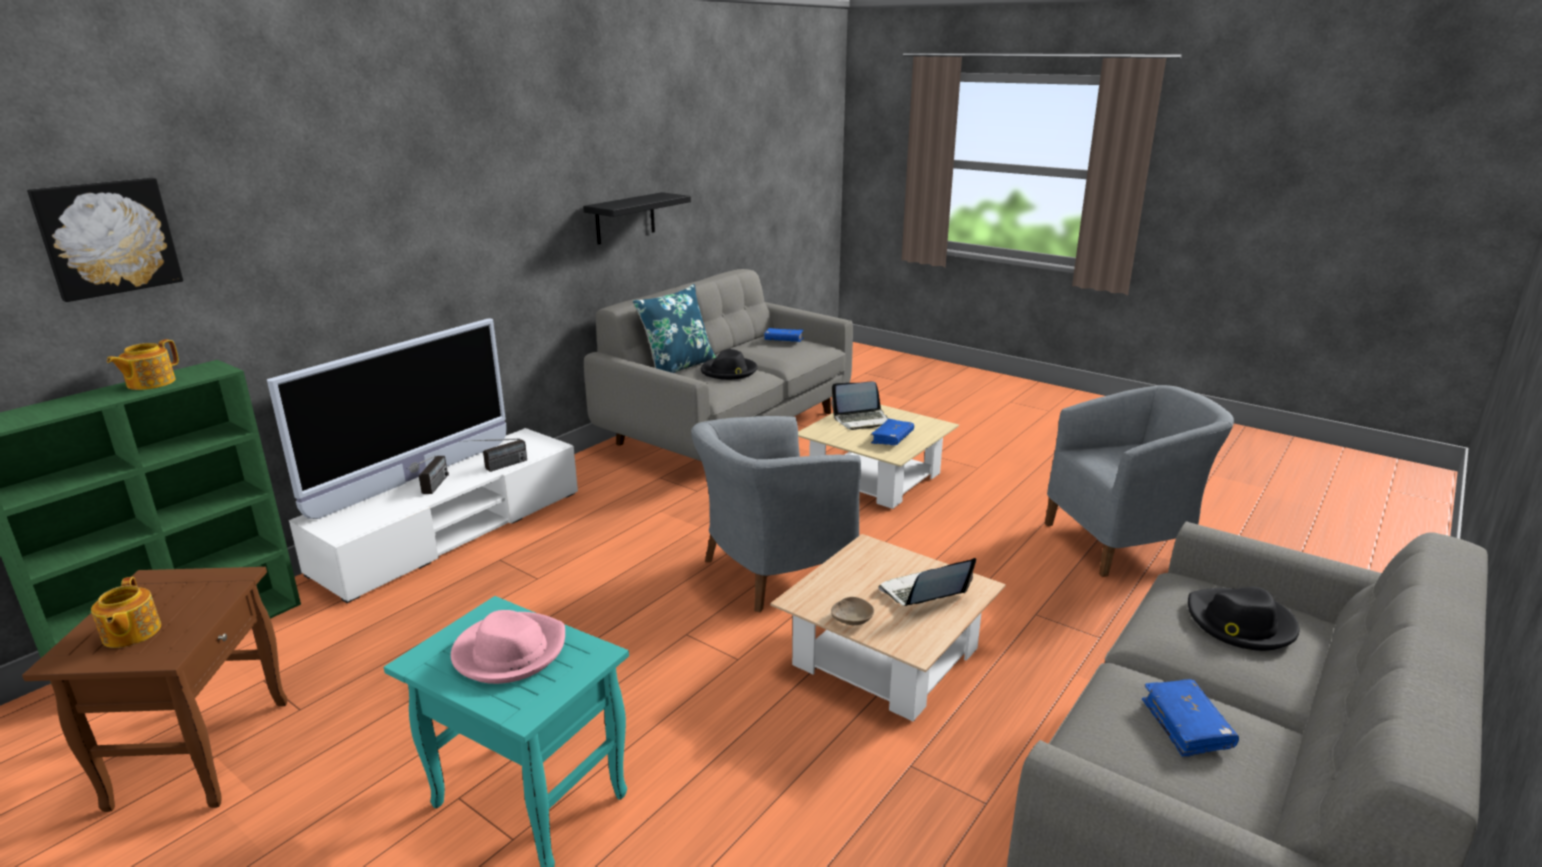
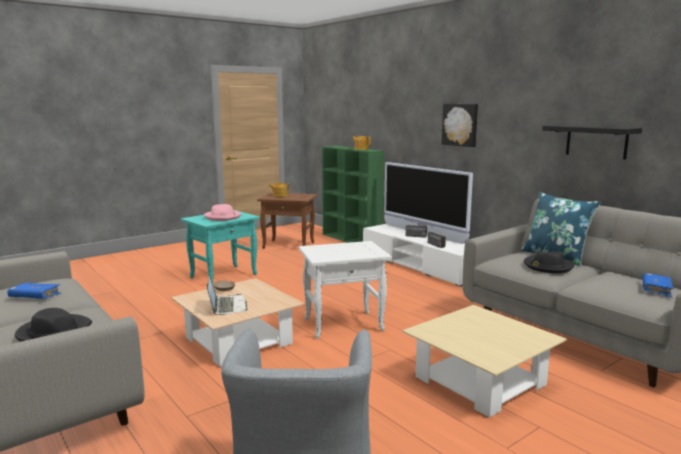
camera: 105 degrees right, 10 degrees down
(107, 237) = (371, 101): picture -> picture (460, 124)
(771, 571) = (344, 324): grey armchair -> white side table
(861, 420) = (504, 331): laptop -> none
(892, 438) = (458, 336): blue book -> none

